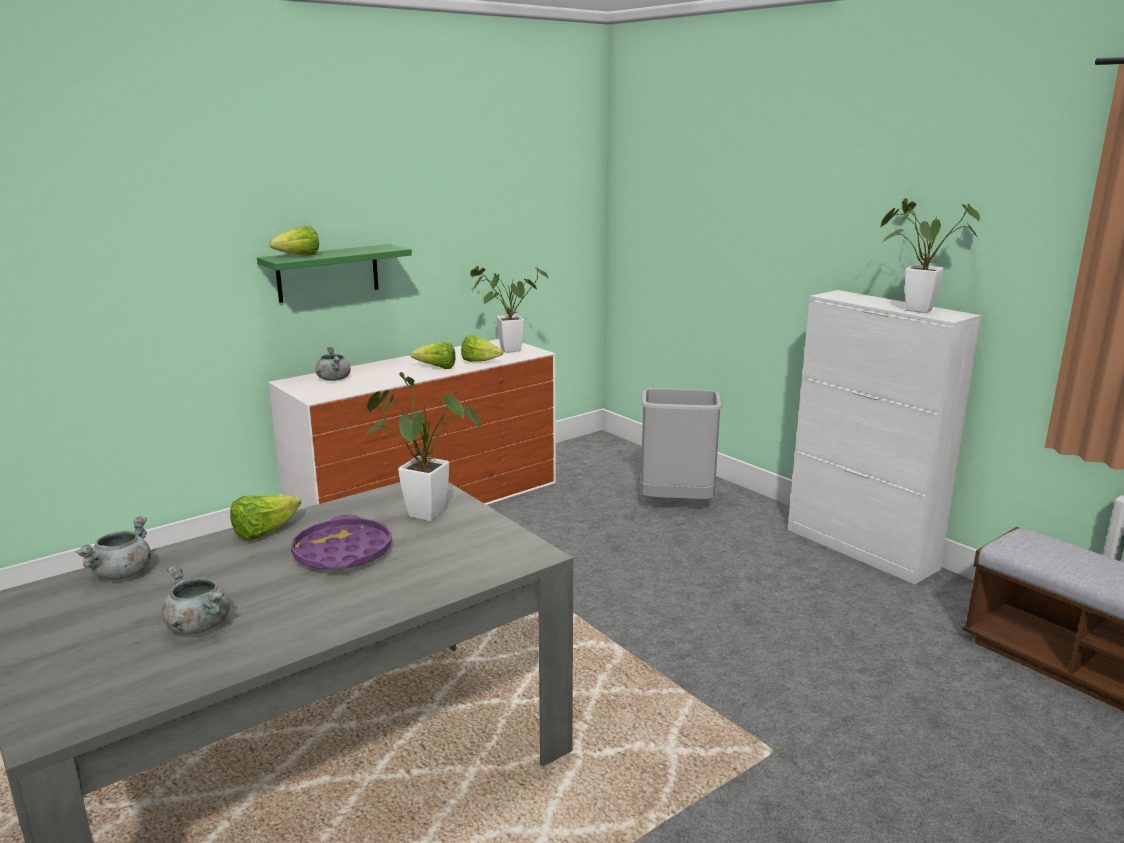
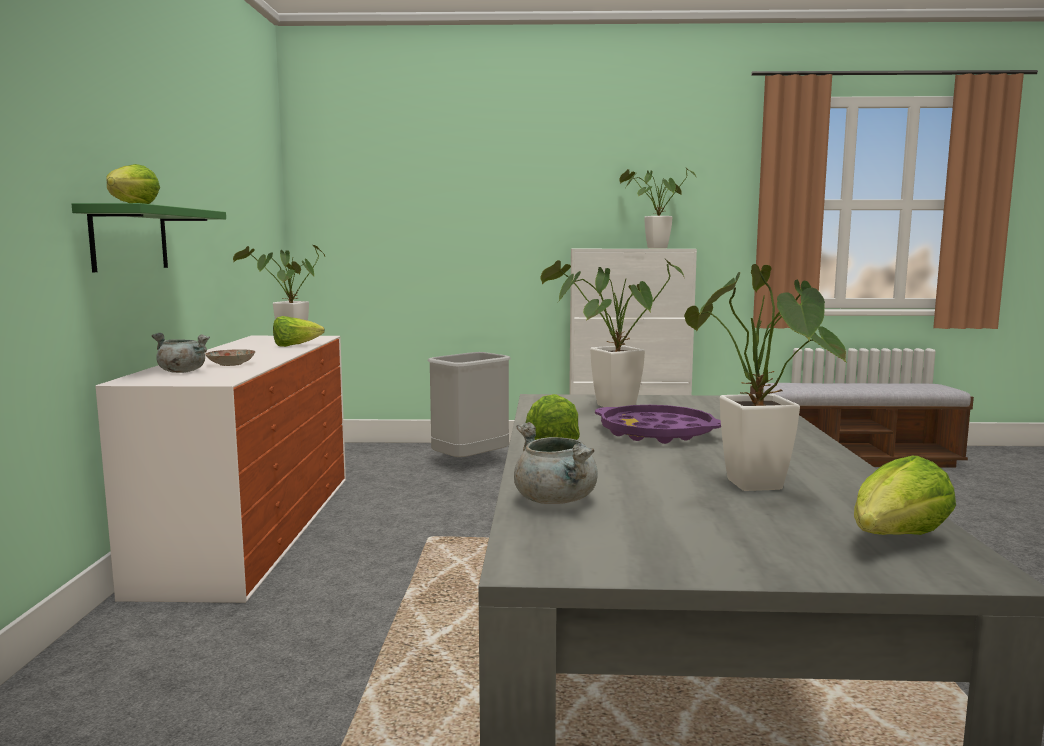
camera: 50 degrees left, 10 degrees down
(198, 626) = (759, 489): grey cooking pot -> potted plant
(378, 377) = (231, 364): none -> plate
(437, 368) = (268, 353): lettuce -> lettuce (896, 540)

